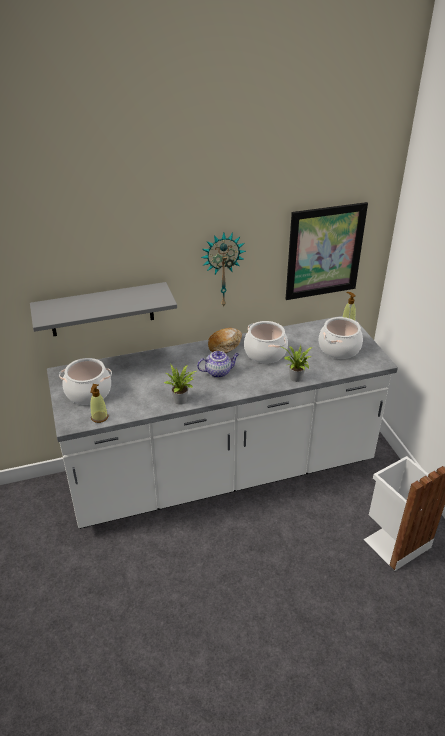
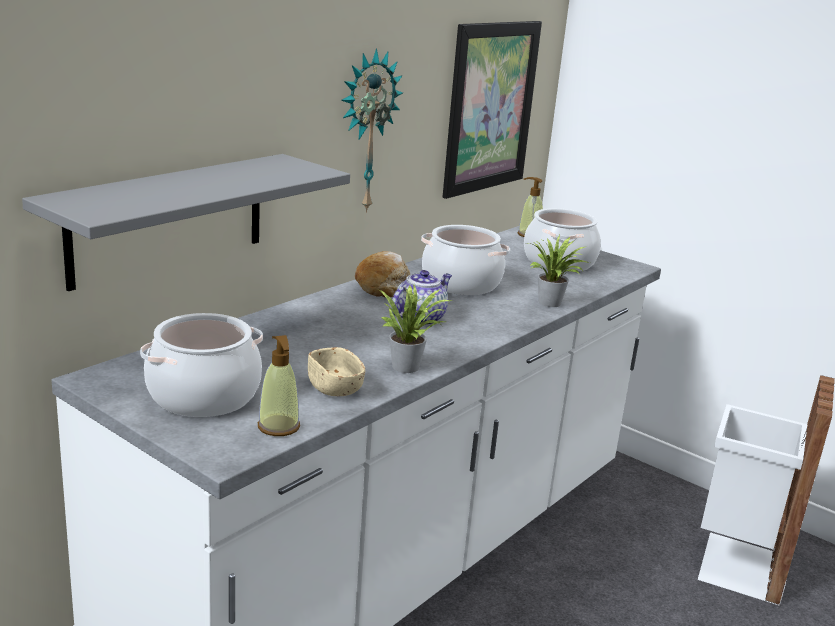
camera: 35 degrees left, 15 degrees down
(139, 404) = (335, 388): none -> beige bowl

